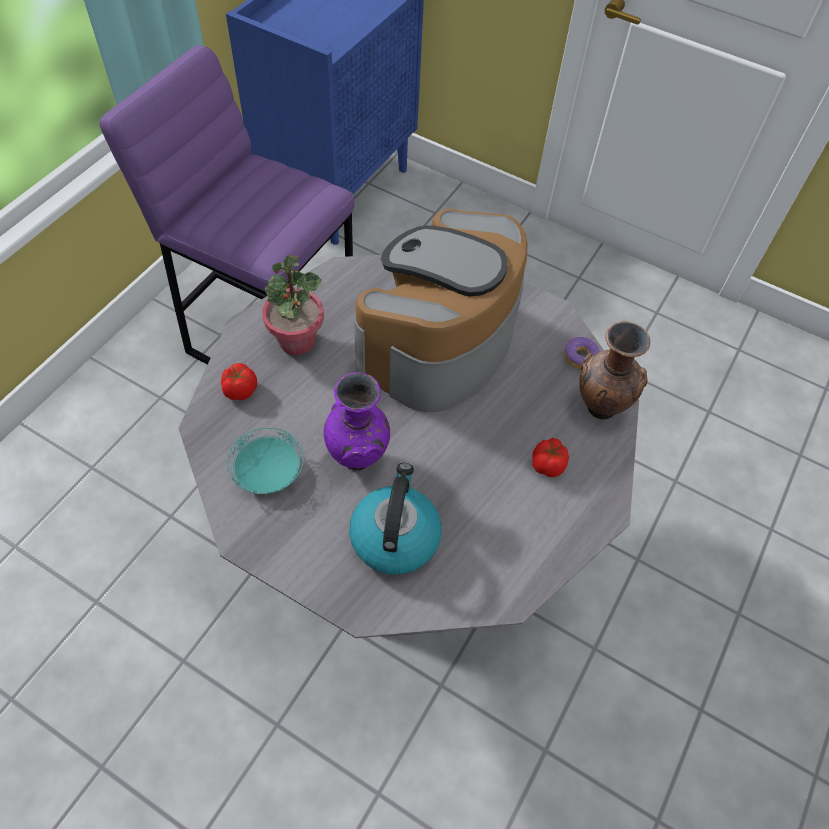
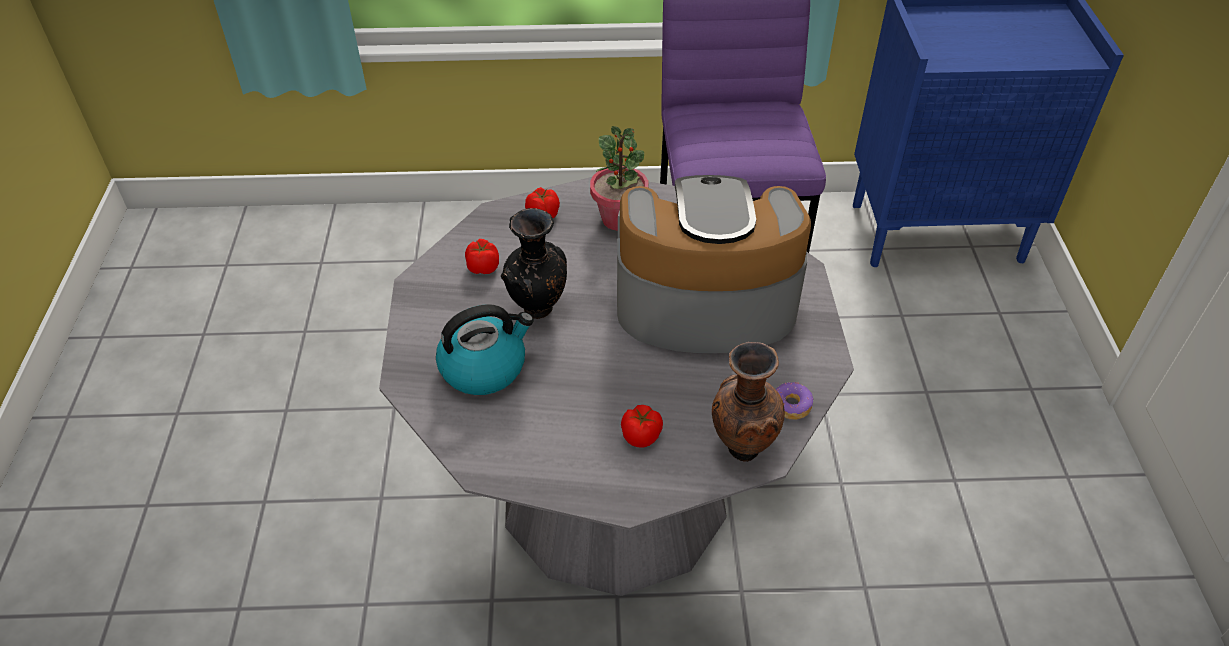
camera: 60 degrees right, 10 degrees down
(268, 472) = (483, 267): turquoise plate -> tomato
(359, 460) = (538, 311): purple vase -> black vase

